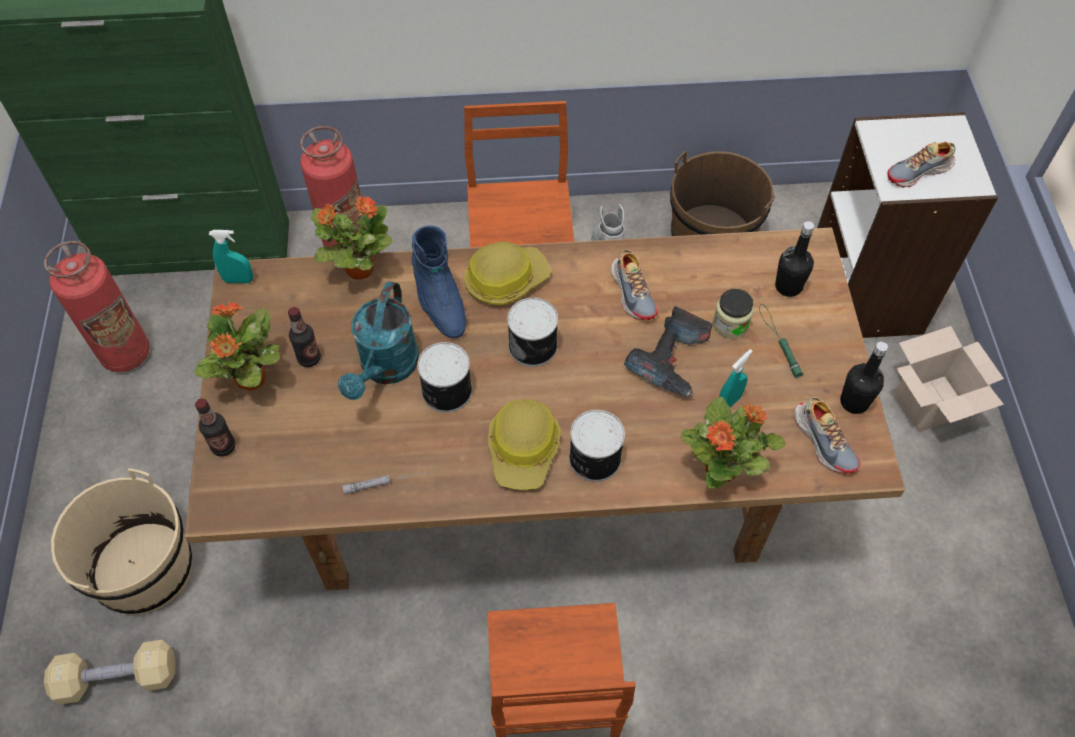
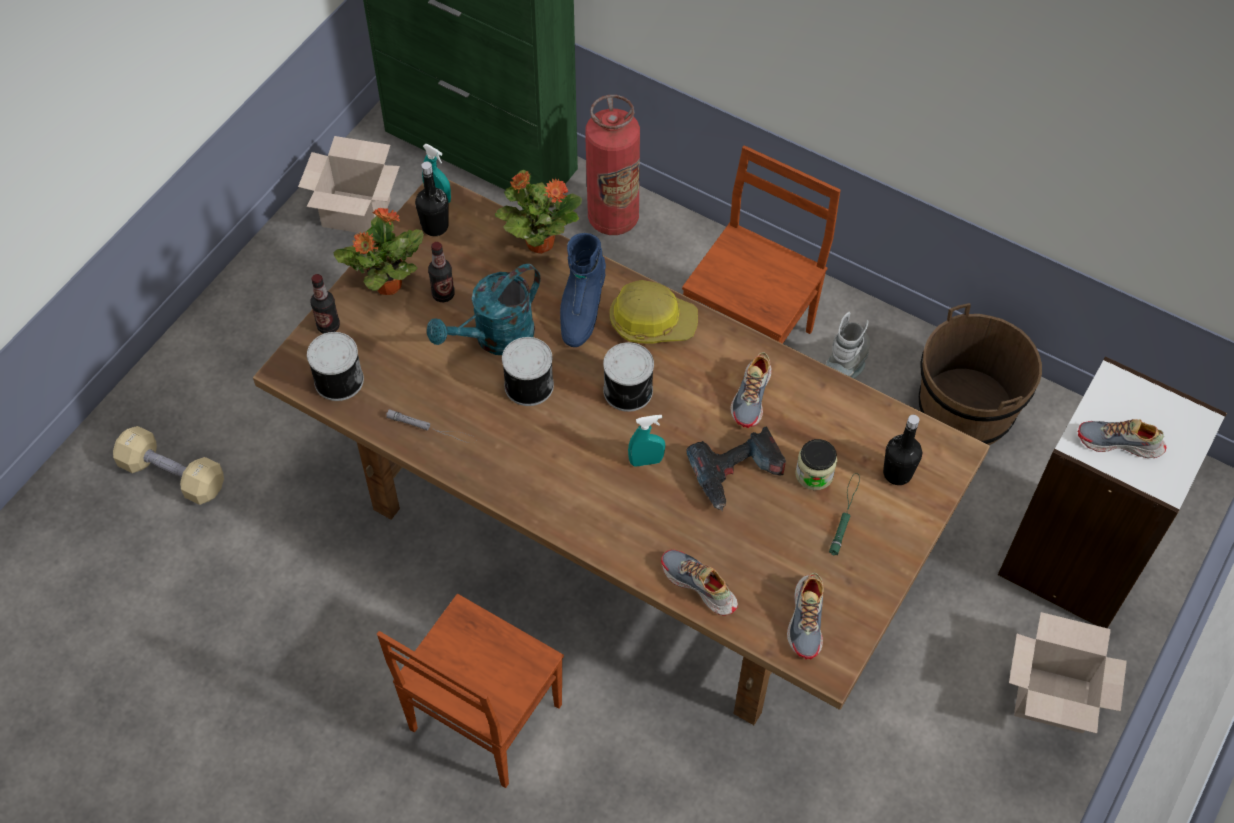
camera: 35 degrees right, 0 degrees up
(125, 353) = (358, 212): fire extinguisher -> cardboard box
(144, 569) = (249, 402): beige bucket -> none
(524, 449) = (551, 469): hard hat -> none
(593, 458) = (600, 511): can -> can (337, 379)
(722, 469) = (699, 586): potted plant -> shoe
(728, 403) = (752, 537): turquoise spray bottle -> turquoise spray bottle (646, 461)
(854, 402) = (864, 606): black bottle -> black bottle (435, 226)

